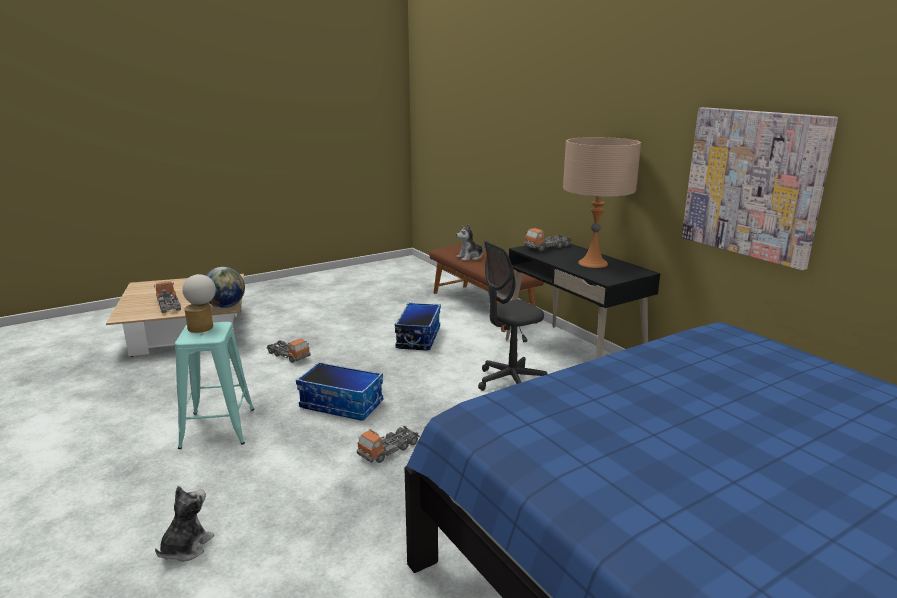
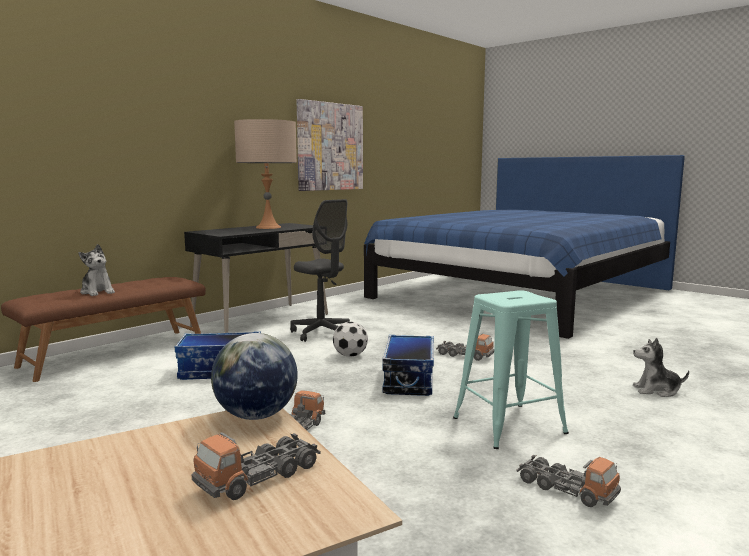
camera: 105 degrees left, 10 degrees down
(203, 326) = (503, 299): table lamp -> none
(427, 387) = (350, 355): none -> football
(547, 247) = (216, 232): toy truck -> toy truck (566, 489)

